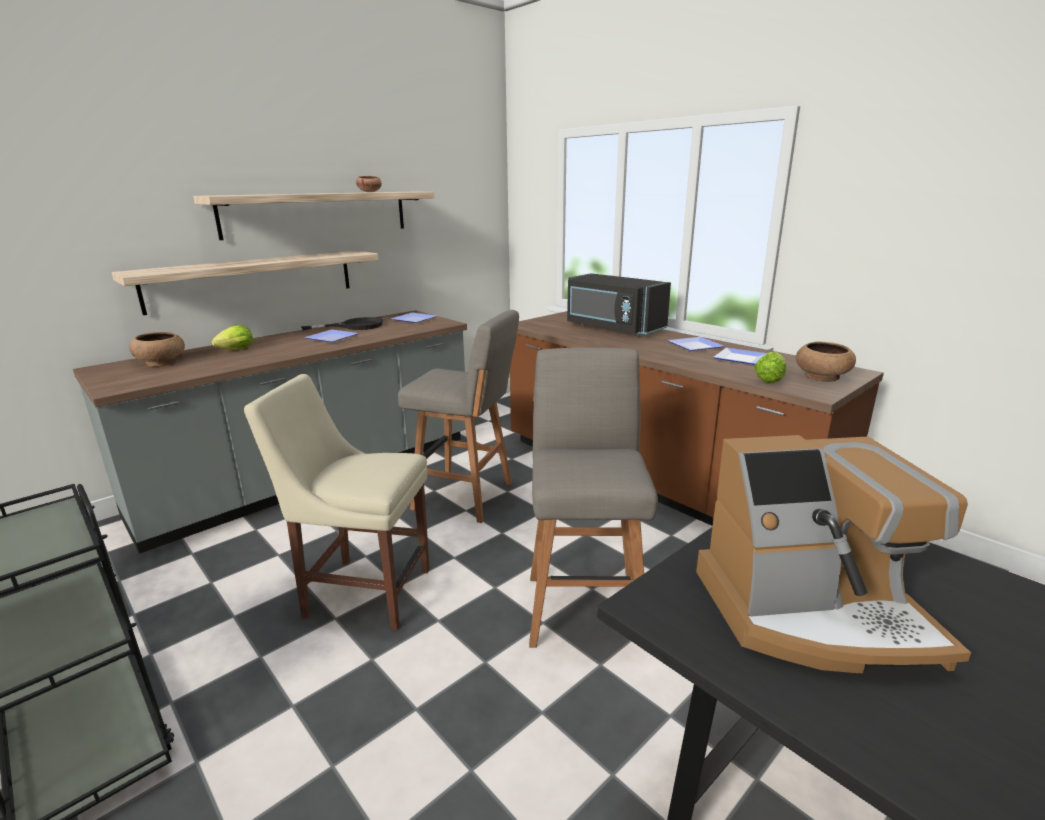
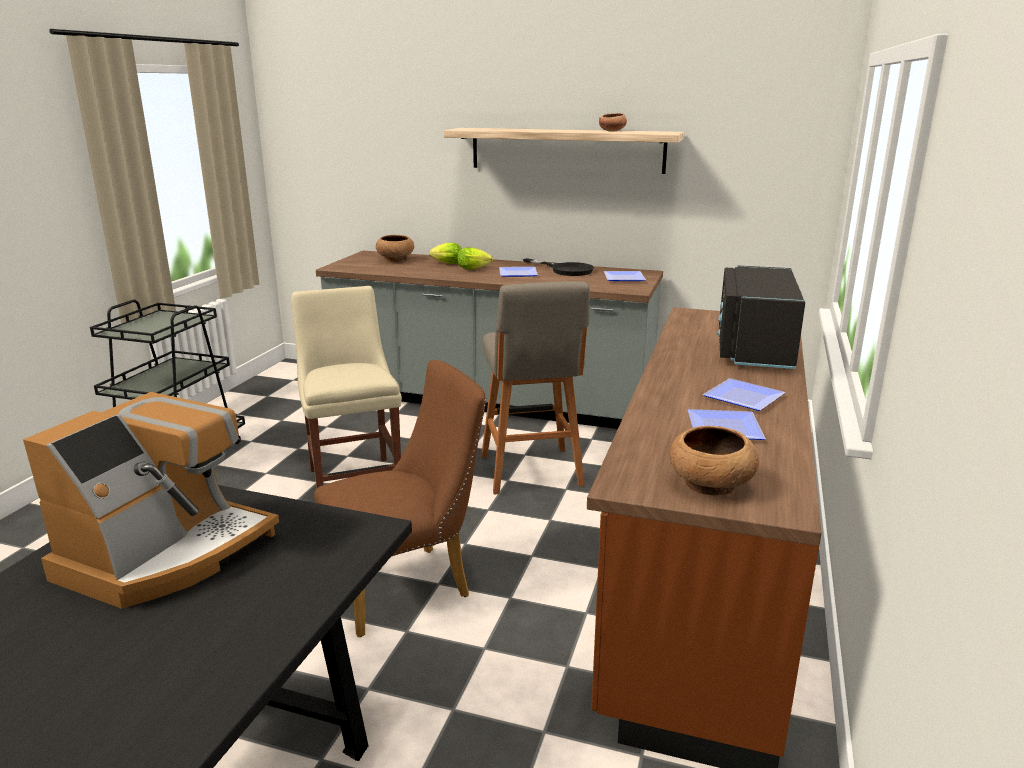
camera: 60 degrees right, 0 degrees up
(253, 280) = (496, 206): shelf -> none
(584, 606) = (408, 586): grey stool -> brown chair
(770, 379) = (648, 453): lettuce -> lettuce (475, 269)
(813, 613) = (167, 554): coffee machine -> coffee machine turned 120 degrees counterclockwise

